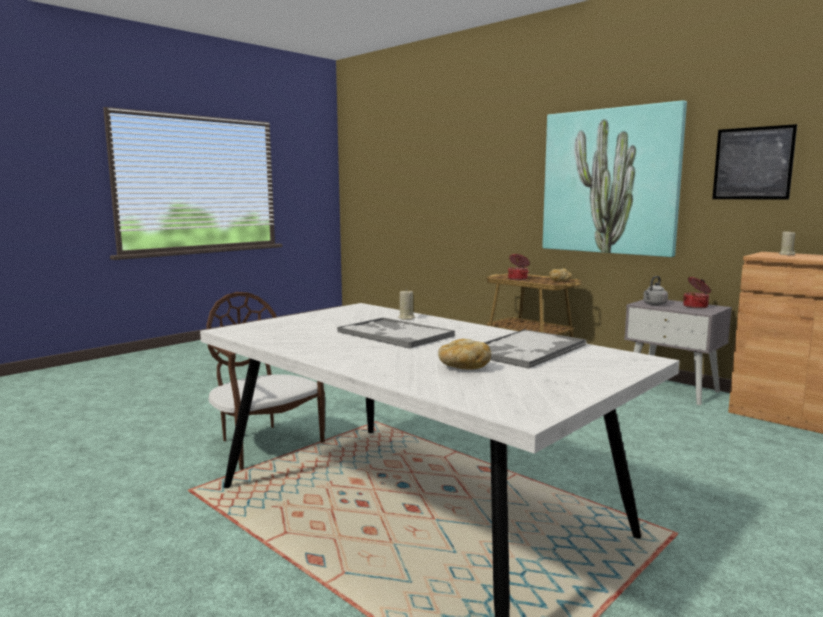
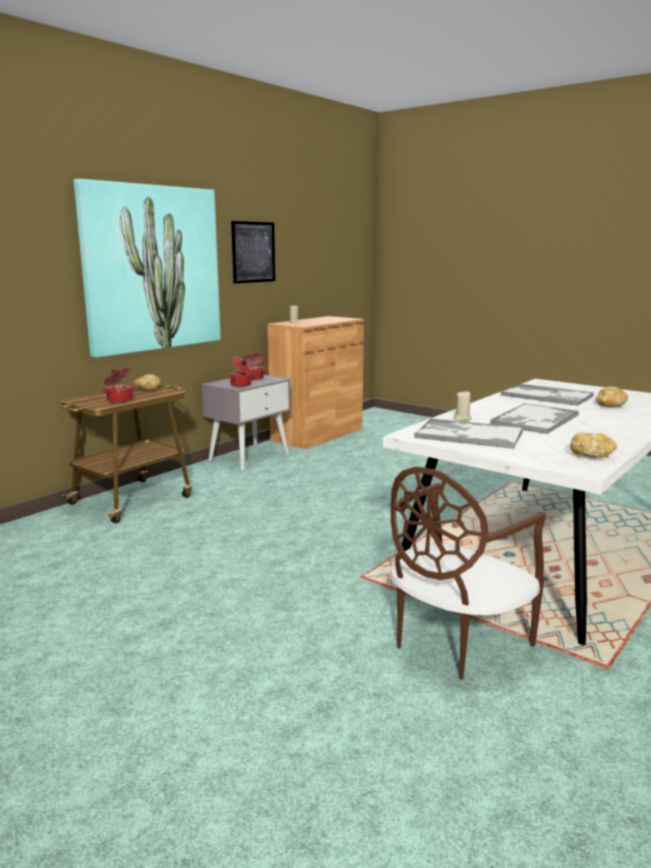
camera: 95 degrees left, 5 degrees up
(260, 335) = (591, 455): none -> bread
(349, 316) = (468, 435): none -> tray
(654, 304) = (241, 385): grey kettle -> cooking pot

